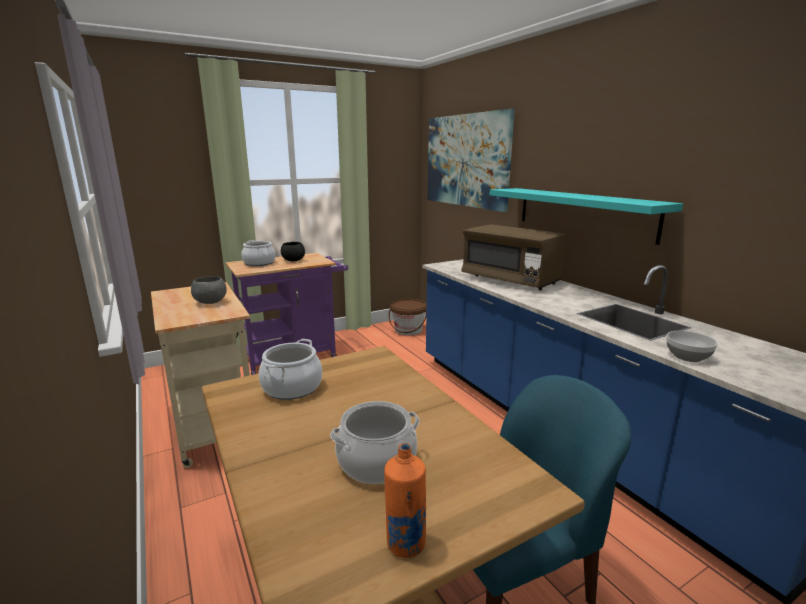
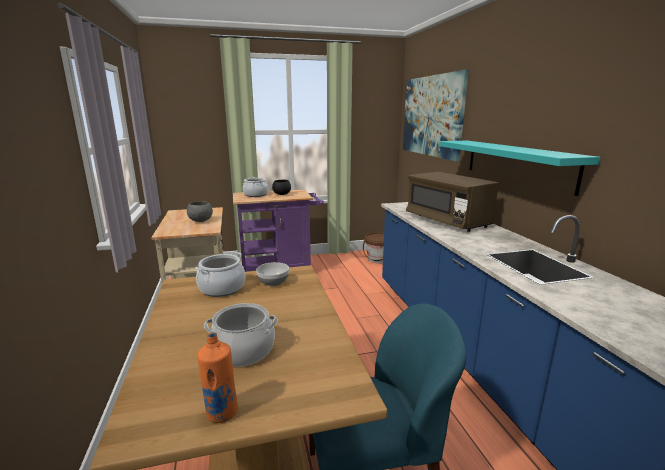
camera: 15 degrees right, 0 degrees up
(688, 356) = (566, 303): bowl -> bowl (273, 282)

